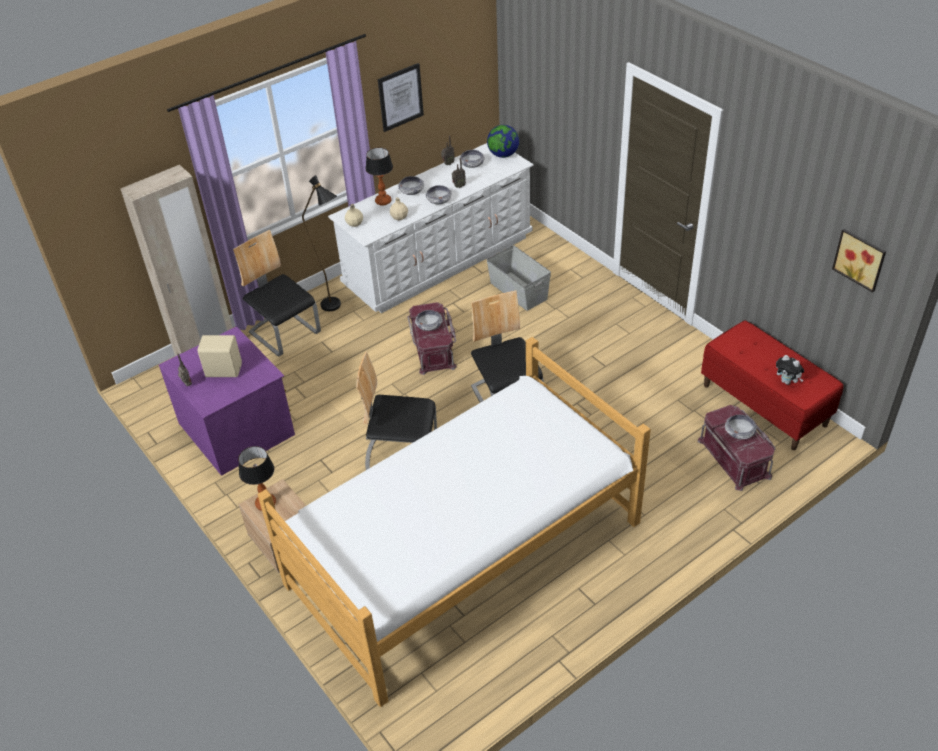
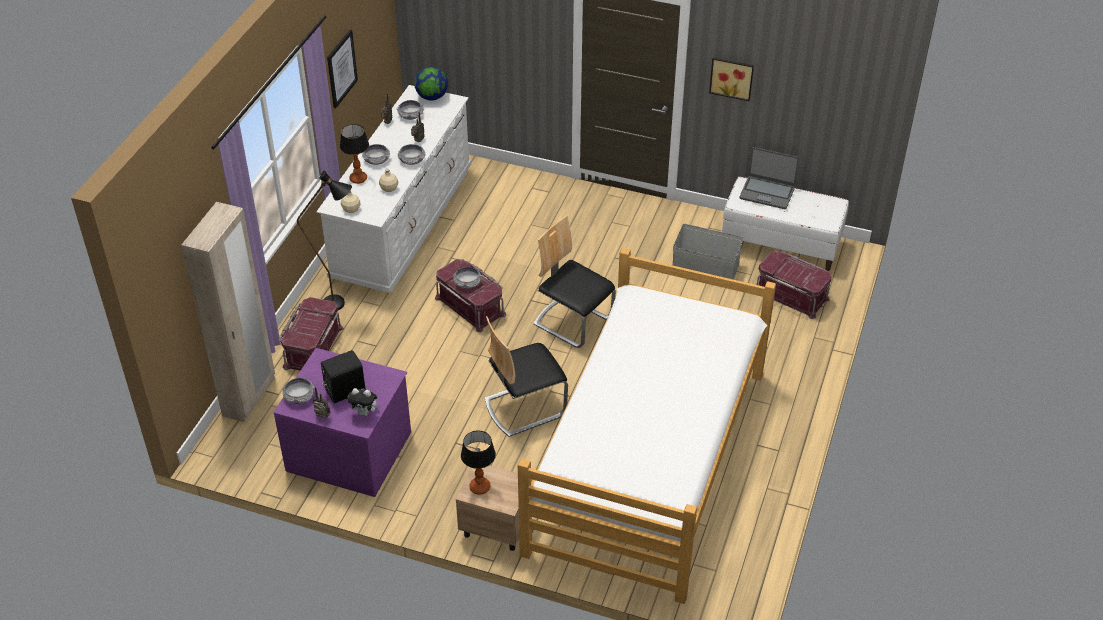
camera: 35 degrees left, 0 degrees up
(223, 369) = (344, 390): beige speaker -> black speaker
(285, 333) = (312, 347): chair -> red storage box
(518, 291) = (502, 225): grey storage box -> grey storage box (705, 268)
(739, 432) = (794, 270): bowl -> bowl (299, 396)
(760, 345) = (767, 193): none -> laptop
(764, 405) = (781, 244): red bench -> white bench
(787, 382) = (808, 214): plush toy -> plush toy (365, 412)
(860, 259) = (849, 90): picture -> picture (732, 77)

